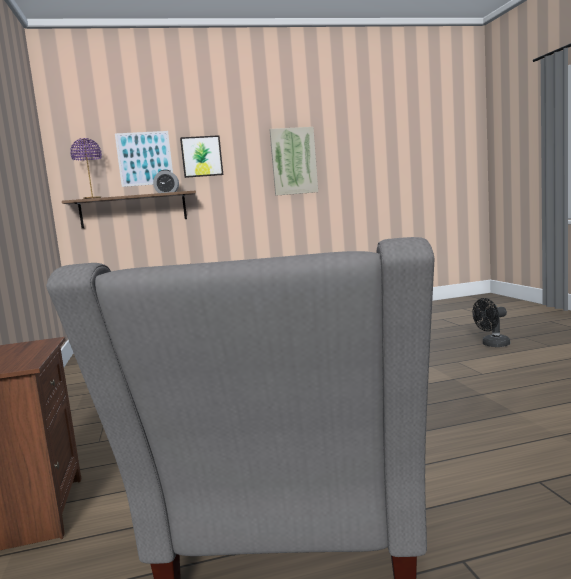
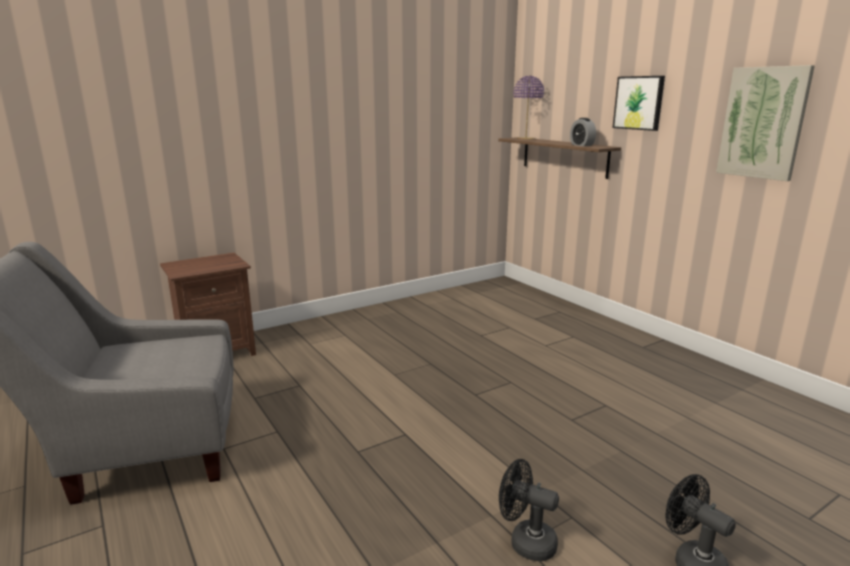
camera: 70 degrees right, 10 degrees up
(145, 158) = (583, 100): picture -> none
(479, 373) = (525, 541): none -> black fan

